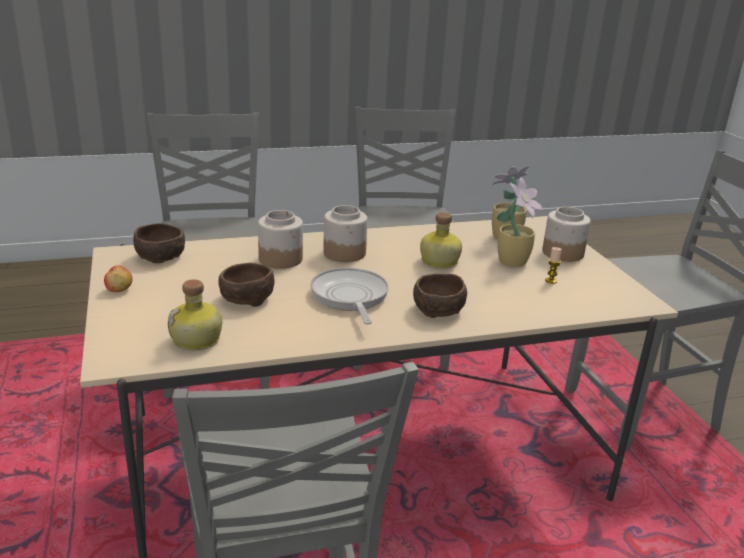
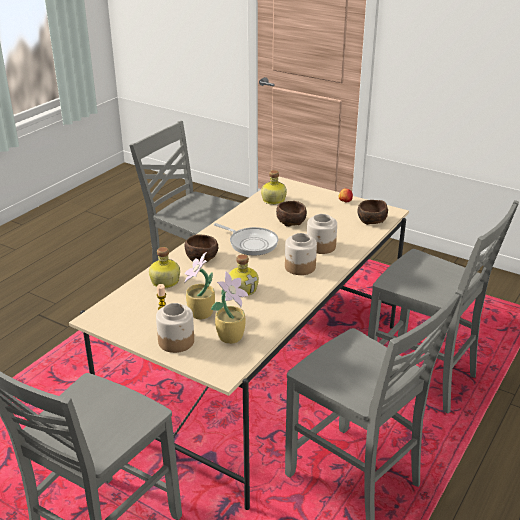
camera: 140 degrees right, 5 degrees up
(522, 303) = (164, 282): none -> bottle

